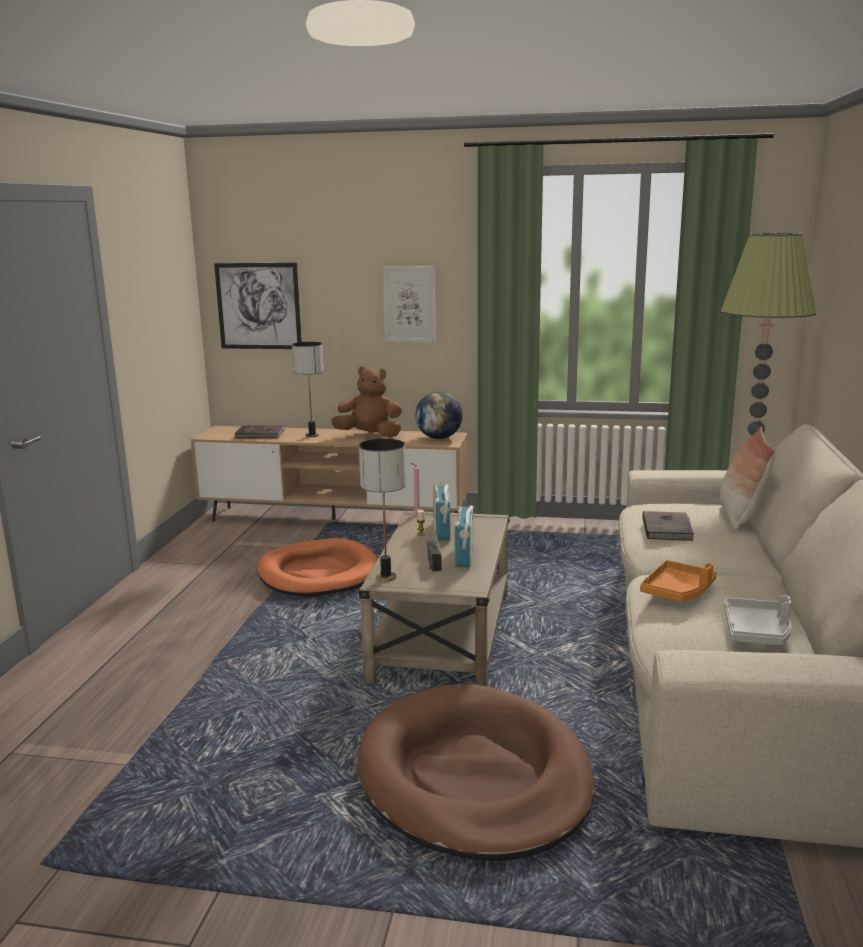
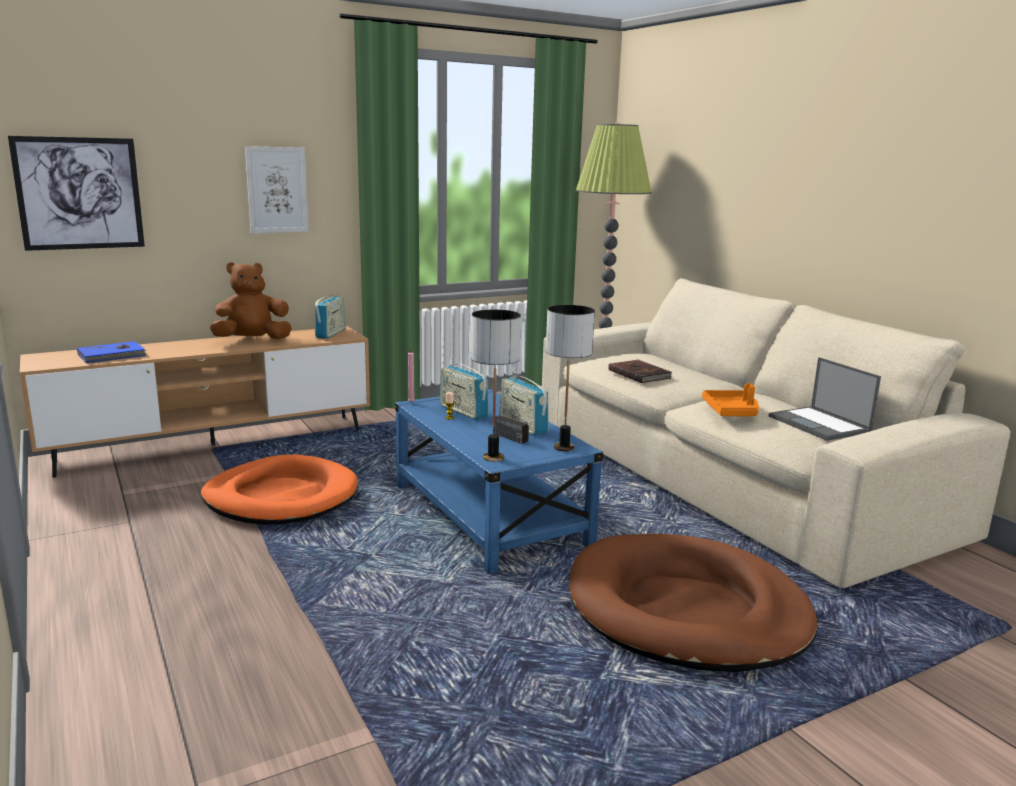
camera: 40 degrees left, 0 degrees up
(260, 434) = (112, 355): brown book -> blue book
(312, 435) = (183, 348): table lamp -> table lamp (564, 448)
(439, 438) = (331, 333): globe -> radio
(442, 635) = (489, 515): beige coffee table -> blue coffee table
(740, 517) = (662, 358): pillow -> none
(757, 632) = (820, 424): grey tray -> laptop

